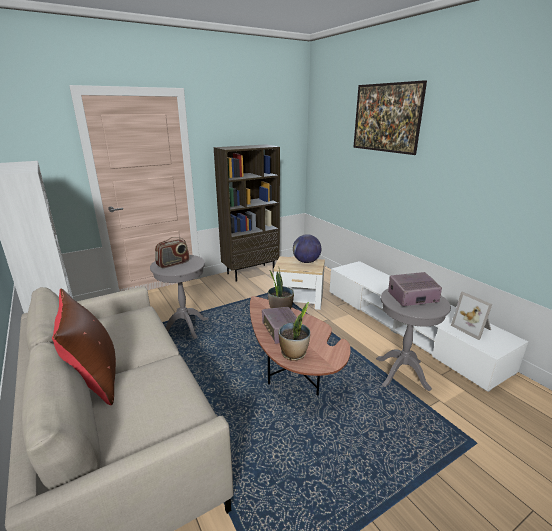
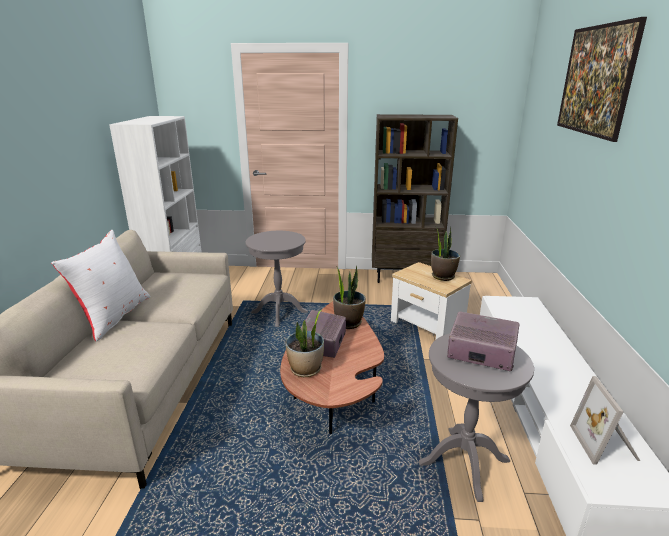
camera: 35 degrees right, 0 degrees up
(94, 377) = (113, 316): brown pillow -> white pillow
(173, 264) = (271, 238): radio -> none
(306, 262) = (443, 276): globe -> potted plant

